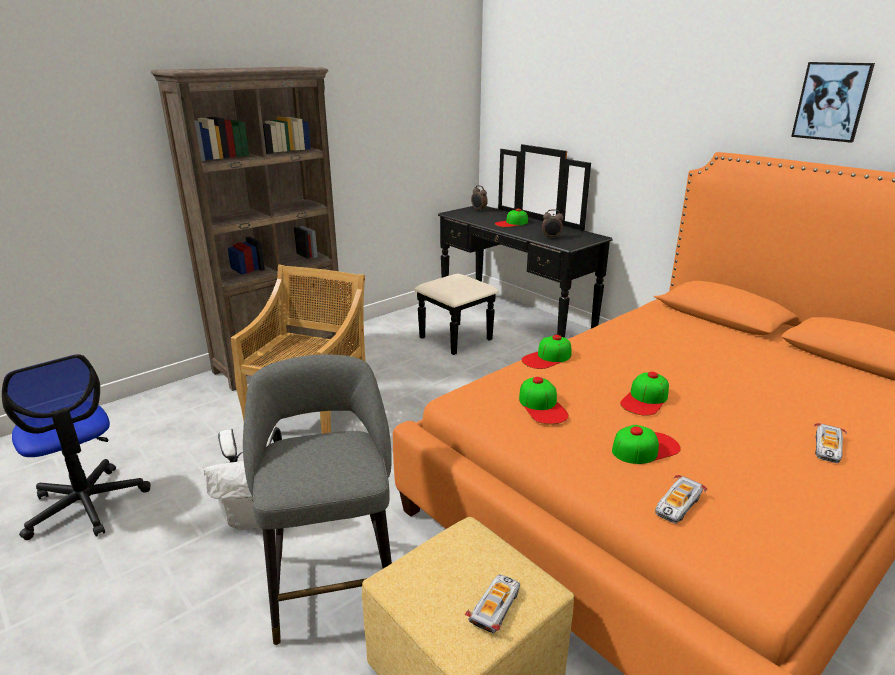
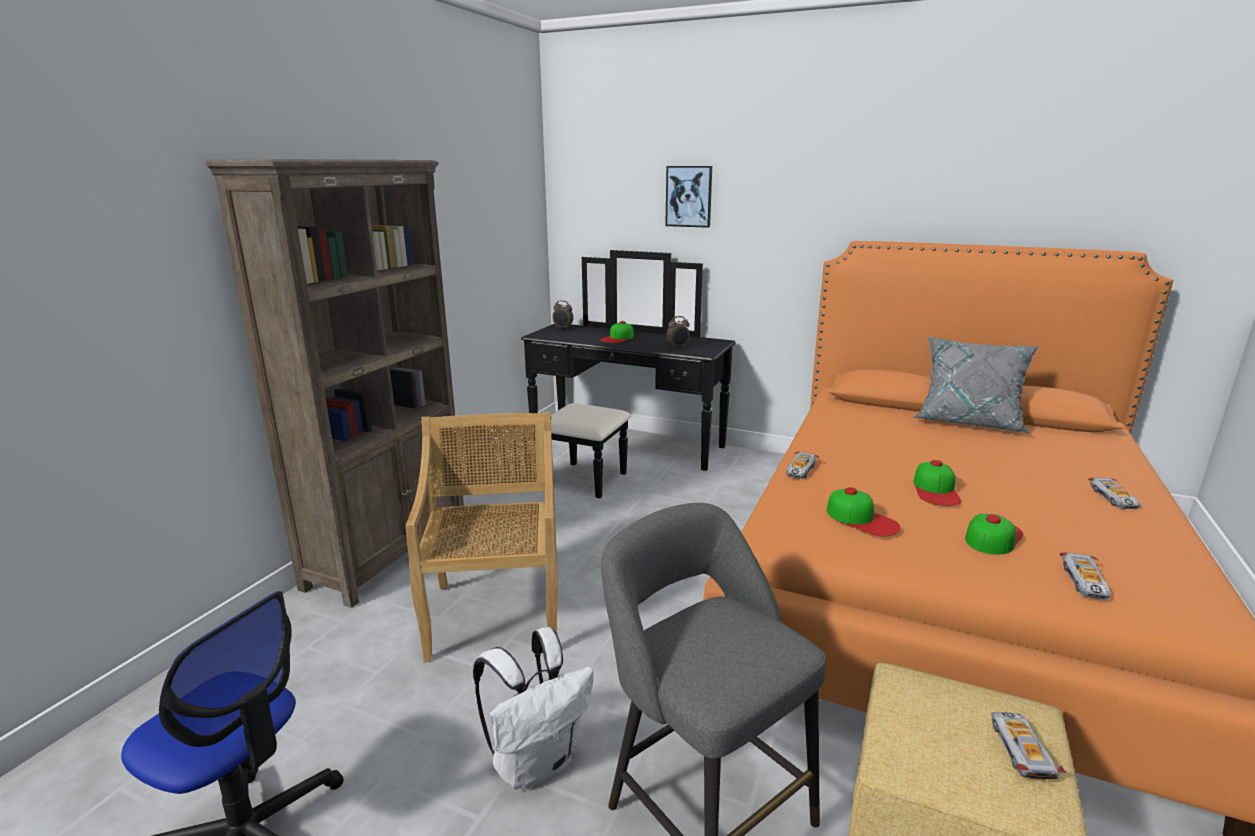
camera: 25 degrees left, 5 degrees down
(547, 358) = (800, 470): cap -> toy car
(774, 348) = (968, 421): none -> grey pillow
(831, 101) = (956, 187): picture -> picture (689, 196)

